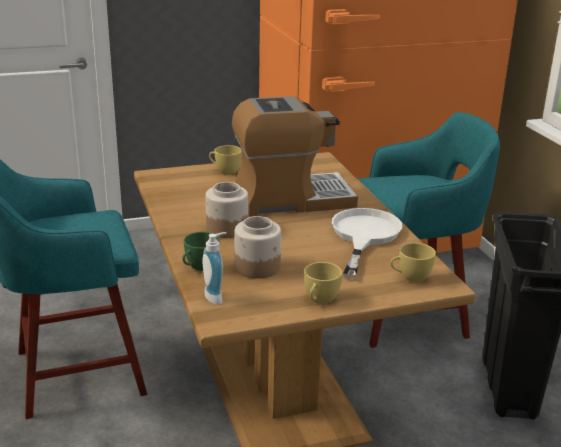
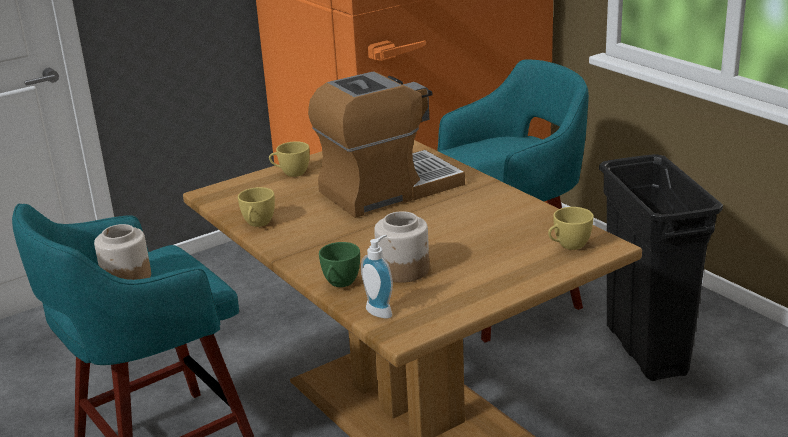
camera: 15 degrees left, 0 degrees up
(226, 228) = (339, 236): jar -> jar (126, 278)
(319, 301) = (493, 290): yellow cup -> yellow cup (258, 224)
(363, 236) = (492, 213): white frying pan -> none

